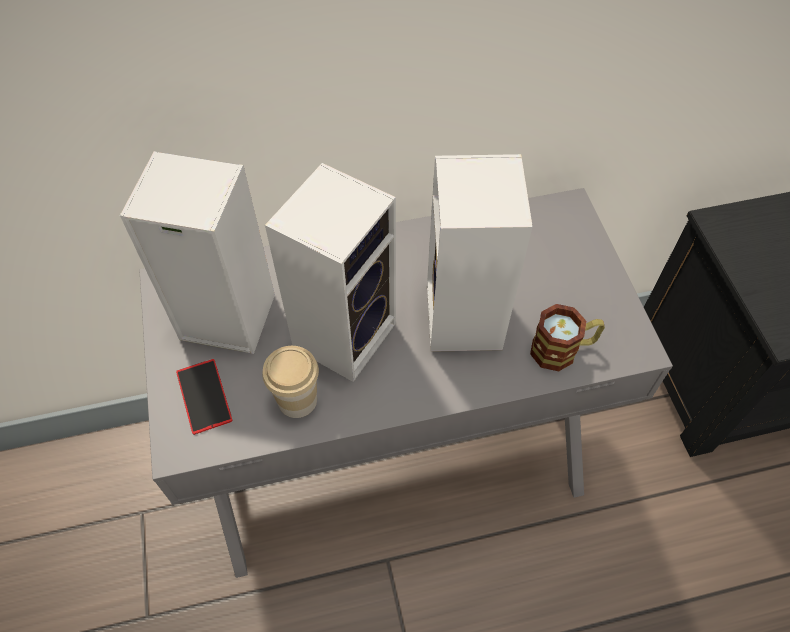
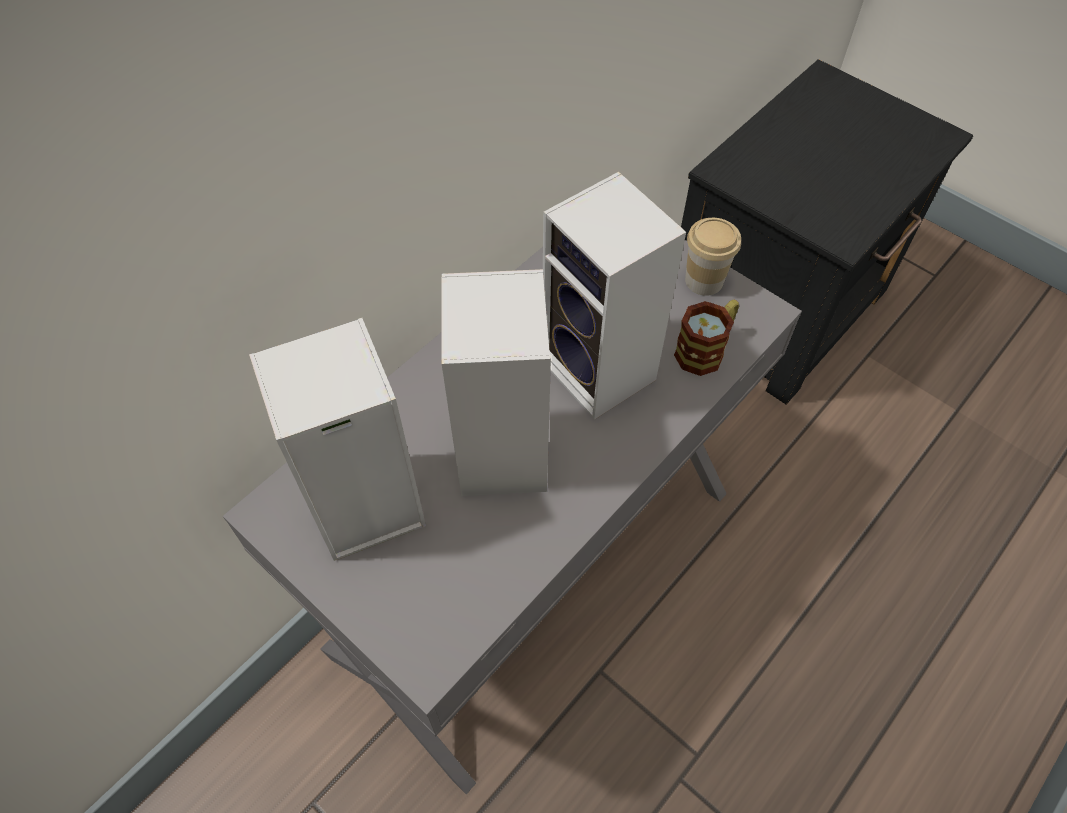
camera: 35 degrees left, 0 degrees up
(204, 396) = (410, 599): phone -> none
(297, 400) = (508, 542): cup -> cup (704, 280)

